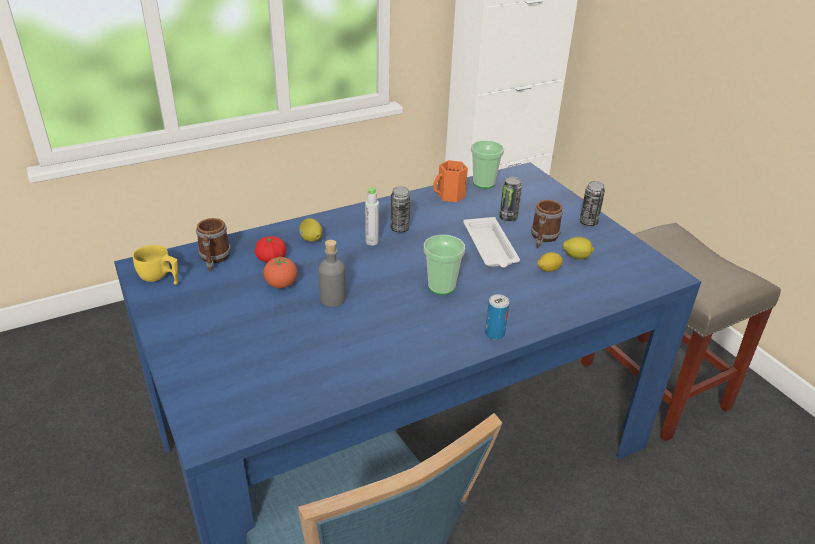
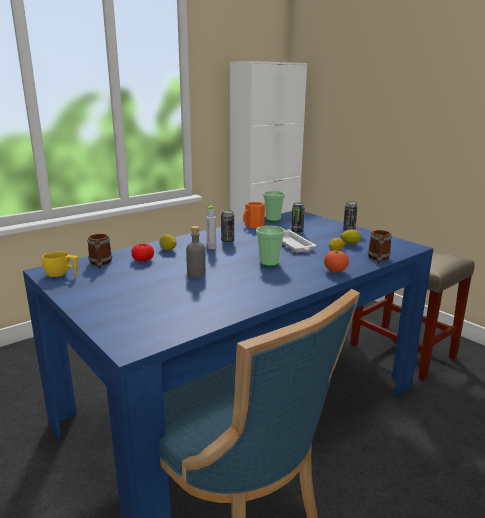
camera: 10 degrees left, 15 degrees down
(281, 284) = (156, 271): tomato -> tomato (335, 271)
(494, 334) = (317, 280): can -> none
(543, 238) = (324, 238): mug -> mug (378, 258)

